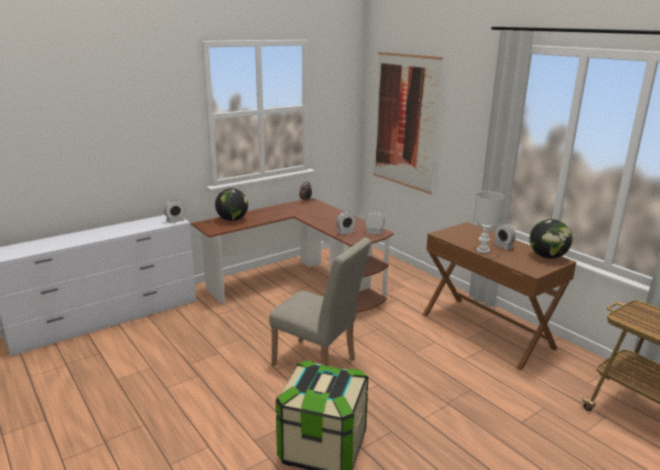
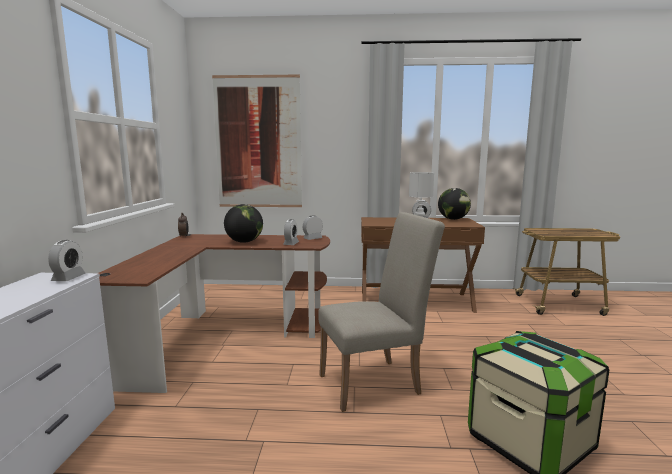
camera: 50 degrees left, 10 degrees down
(232, 220) = (138, 265): globe -> globe (244, 242)

